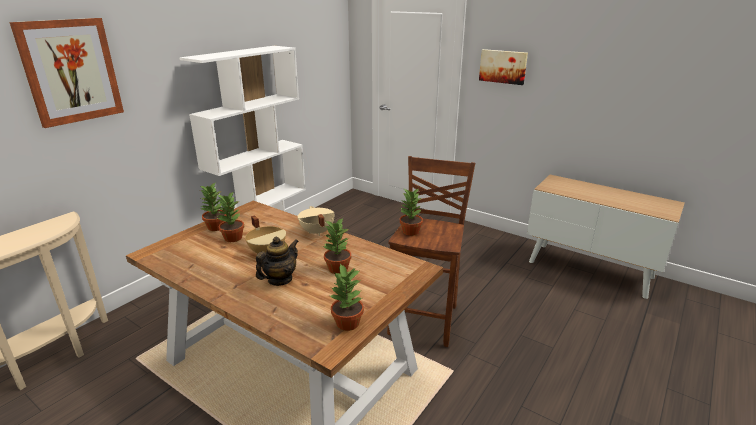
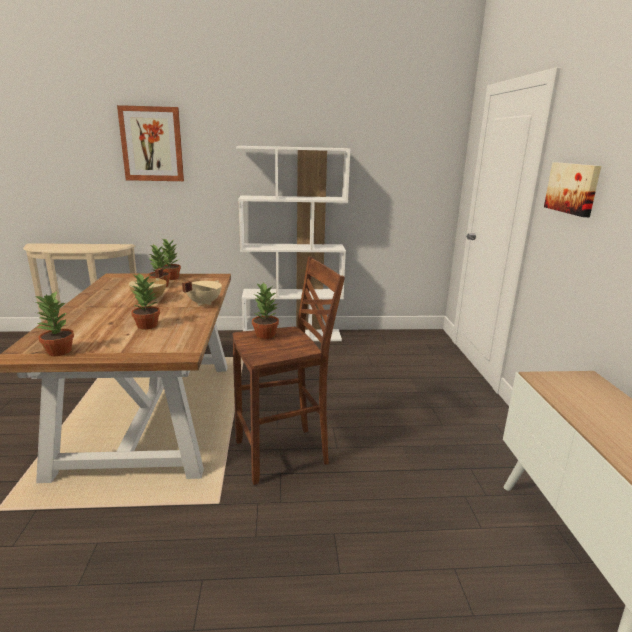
camera: 50 degrees right, 5 degrees down
(280, 280) = (110, 314): teapot -> none

